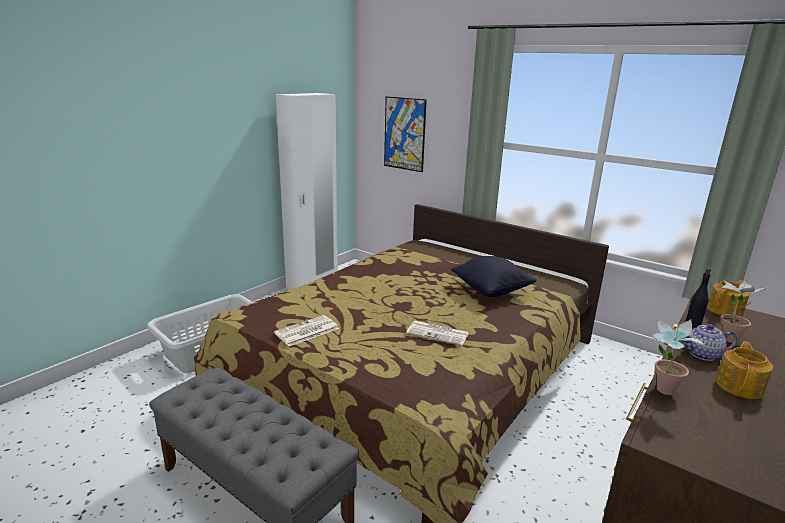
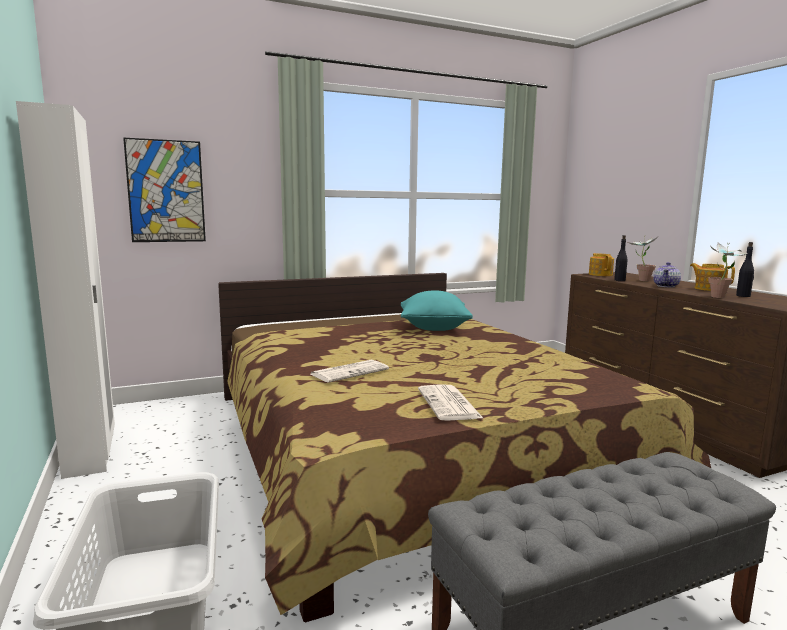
camera: 60 degrees left, 10 degrees down
(438, 333) = (507, 357): newspaper -> newspaper (350, 372)
(491, 291) = (434, 328): black pillow -> turquoise pillow
(715, 411) = (743, 296): none -> black bottle

